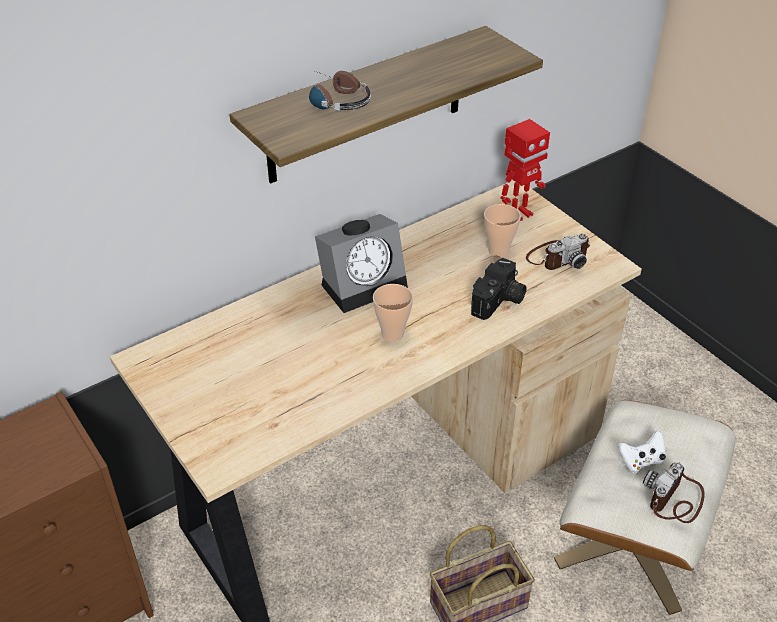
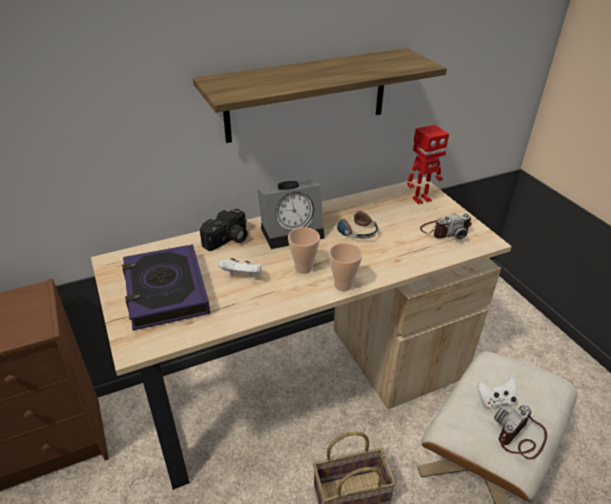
camera: 10 degrees right, 5 degrees down
(228, 390) = (165, 291): none -> book
(319, 356) = (242, 276): none -> white game controller
(334, 100) = (274, 76): headphones -> headphones (353, 229)
(498, 251) = (400, 221): cup -> cup (343, 285)
(499, 301) = (392, 255): camera -> camera (228, 240)

